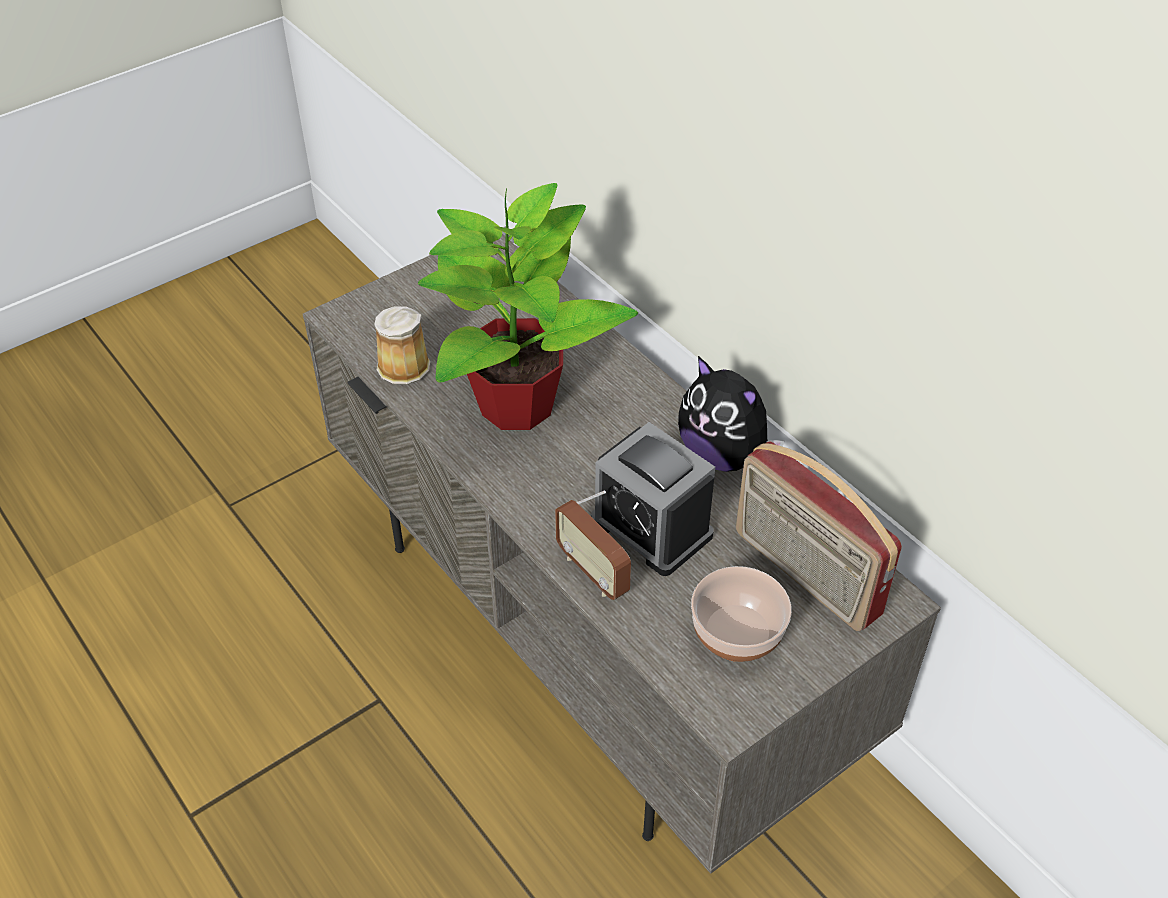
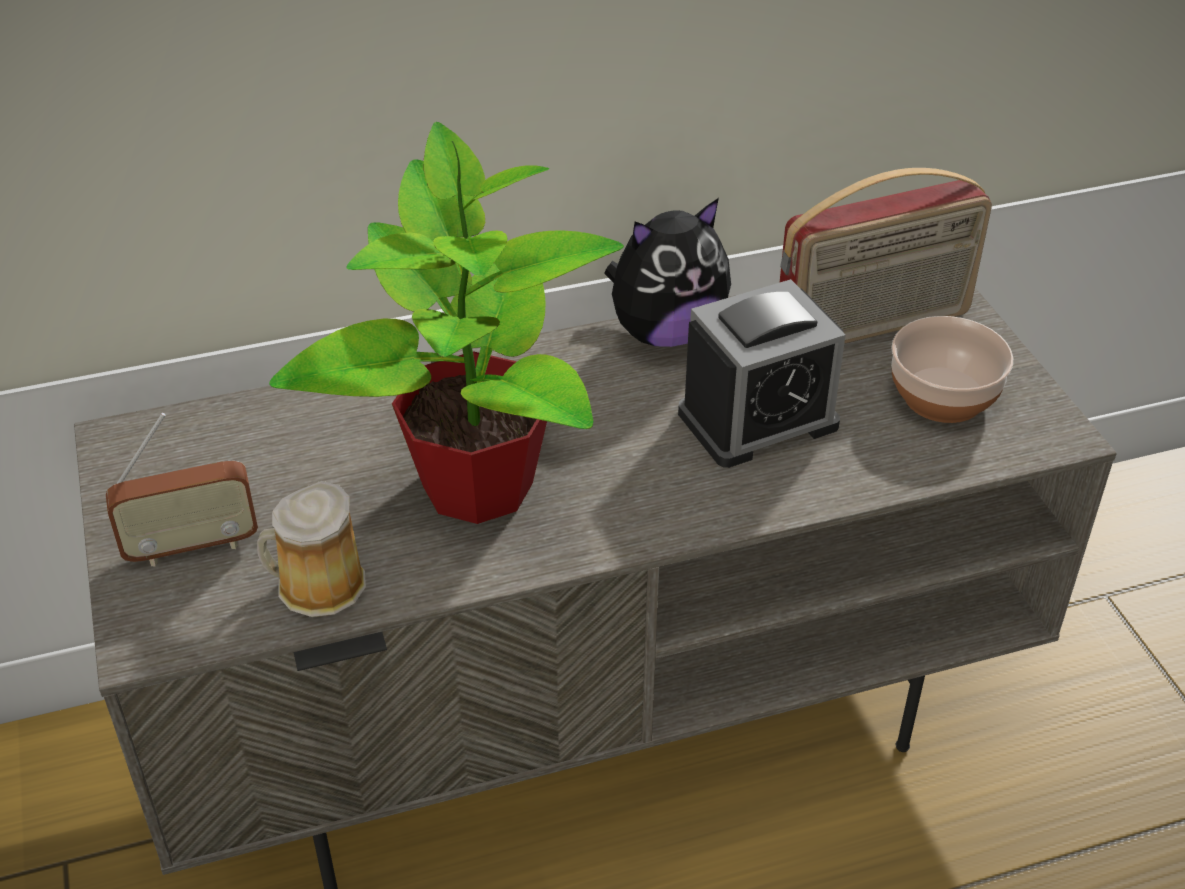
camera: 70 degrees left, 5 degrees down
(593, 572) = (810, 486): radio -> radio (192, 546)

